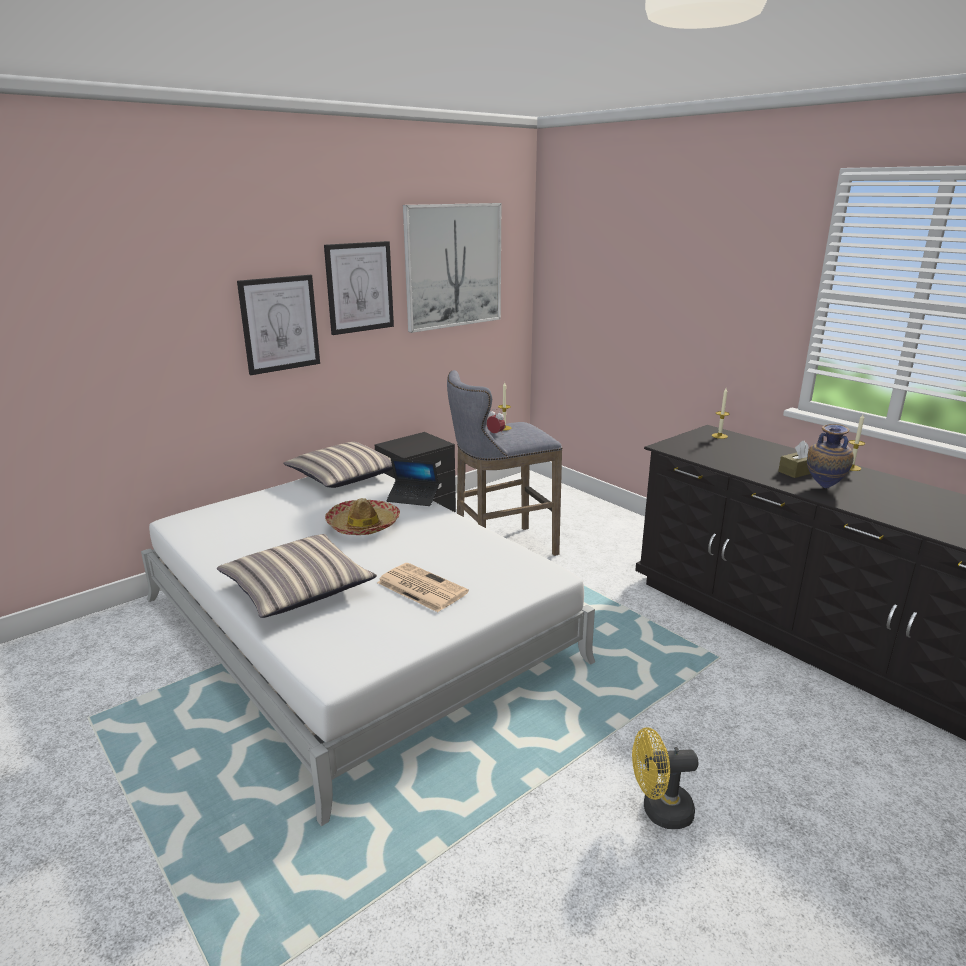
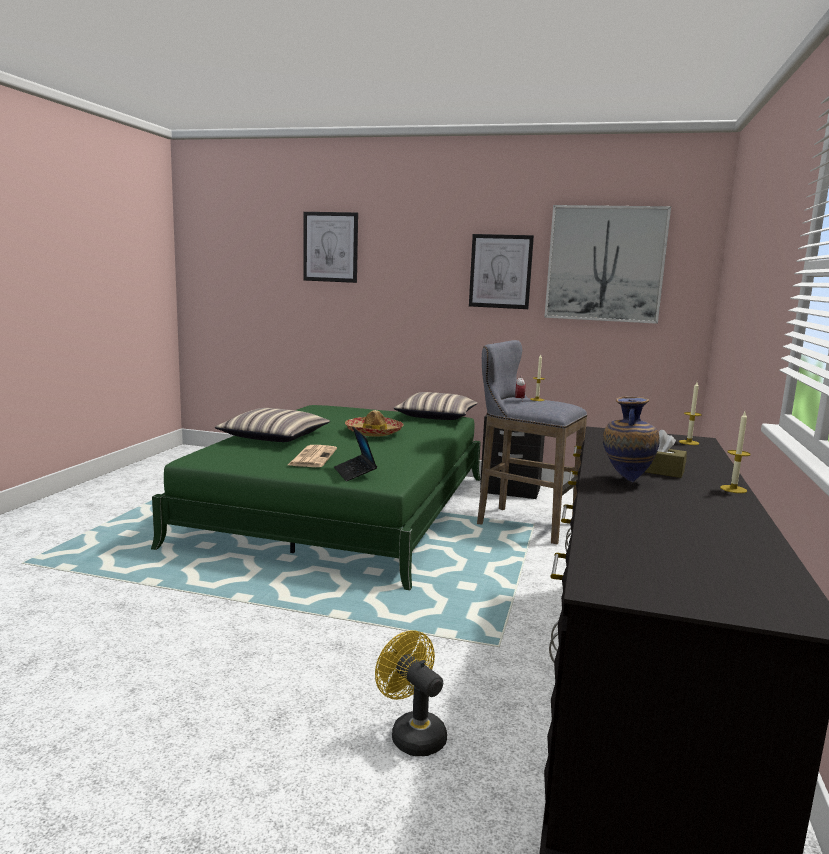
camera: 55 degrees right, 10 degrees down
(280, 324) = (428, 290): picture -> picture (330, 247)
(355, 629) = (343, 509): white bed -> green bed
(413, 498) = (438, 435): laptop -> laptop (355, 473)
(659, 811) = (246, 651): yellow fan -> yellow fan (412, 734)

